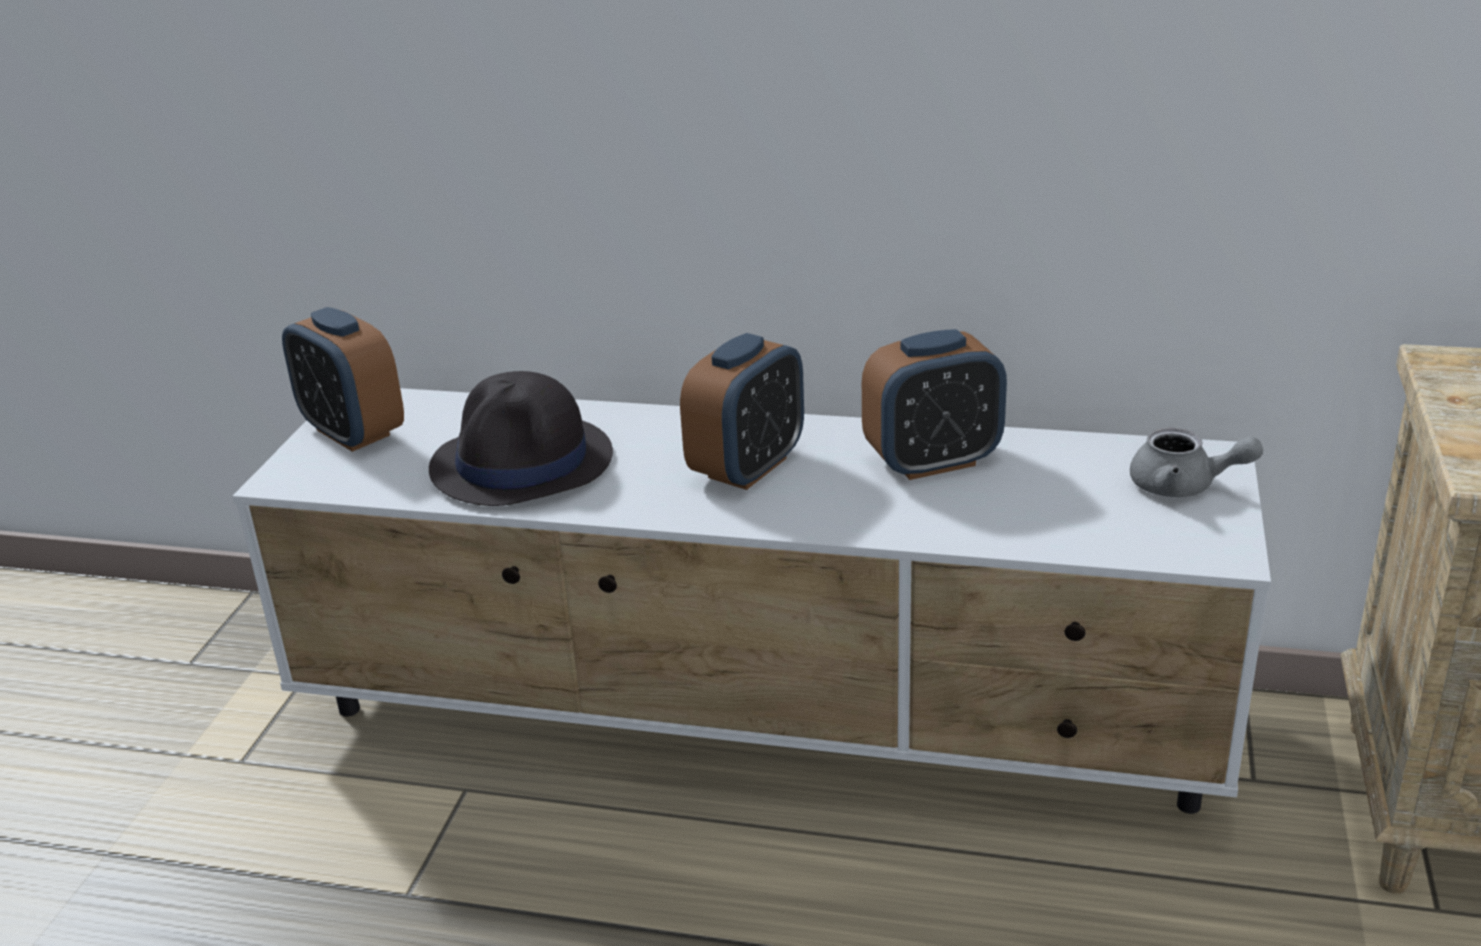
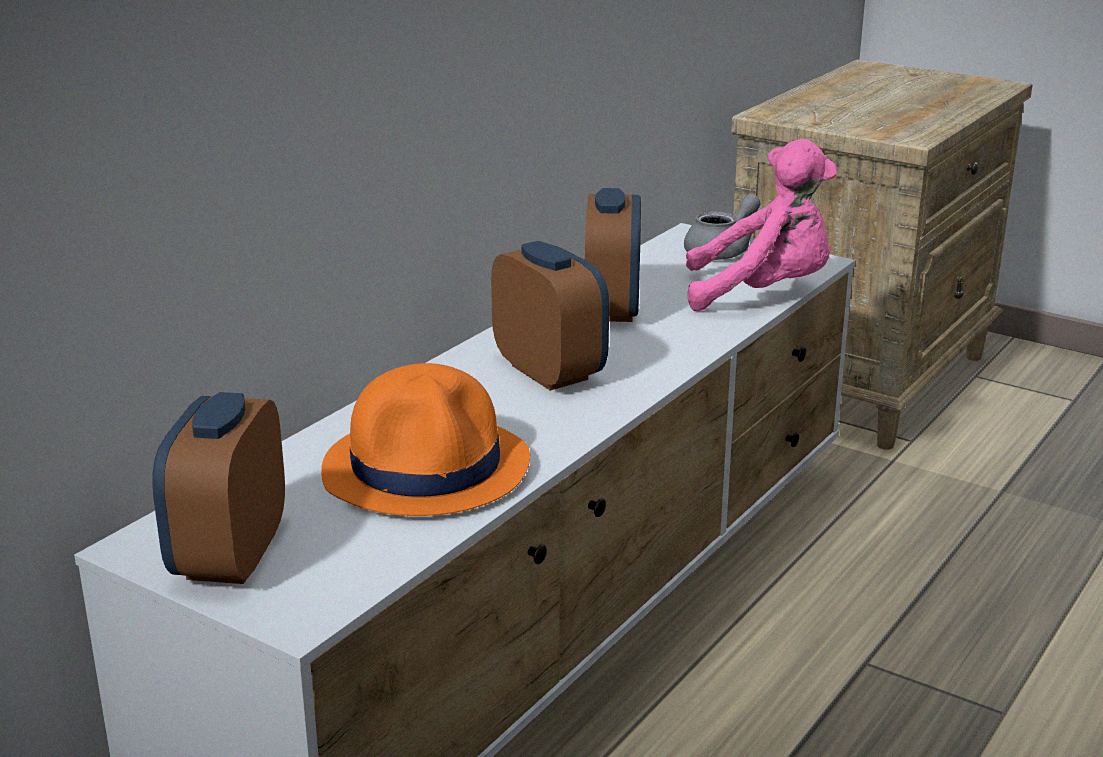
camera: 70 degrees left, 5 degrees down
(353, 432) = (229, 557): alarm clock -> alarm clock turned 120 degrees clockwise
(523, 464) = (428, 468): black hat -> orange hat
(1071, 538) = (763, 293): none -> pink plush toy

